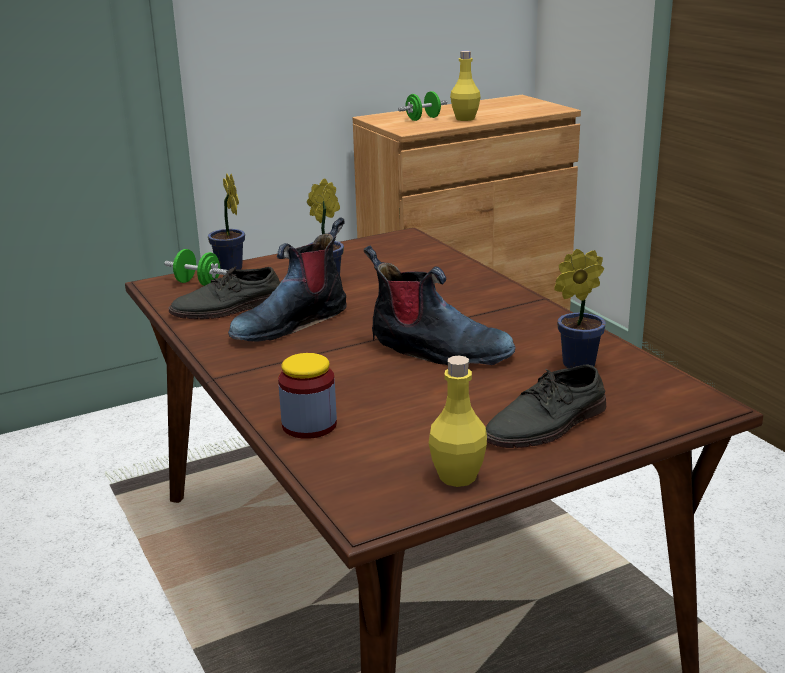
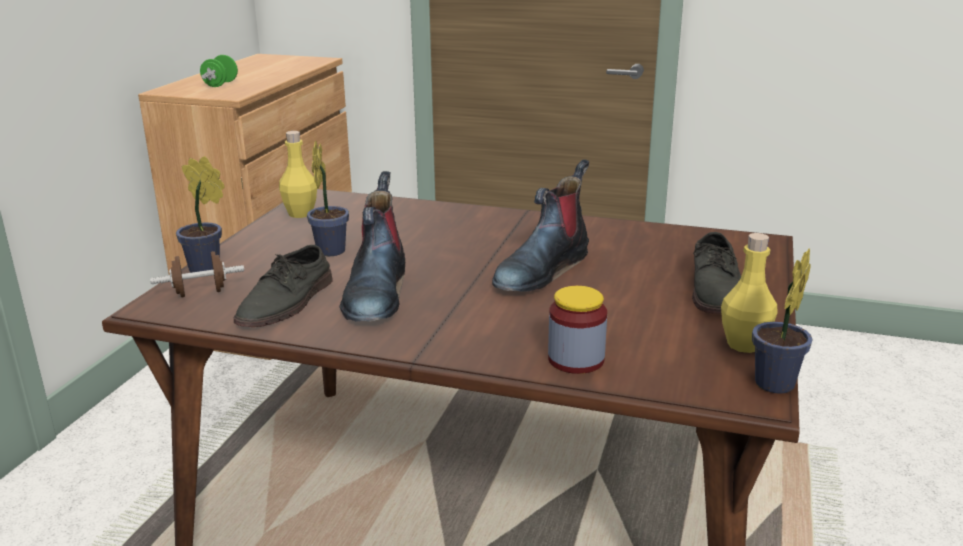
camera: 45 degrees left, 0 degrees up
(198, 283) = (200, 292): green dumbbell -> brown dumbbell
(438, 351) = (541, 270): boot -> boot turned 150 degrees clockwise
(465, 119) = (261, 78): yellow bottle -> yellow bottle (300, 213)
(574, 364) = (644, 245): potted plant -> potted plant (772, 386)

